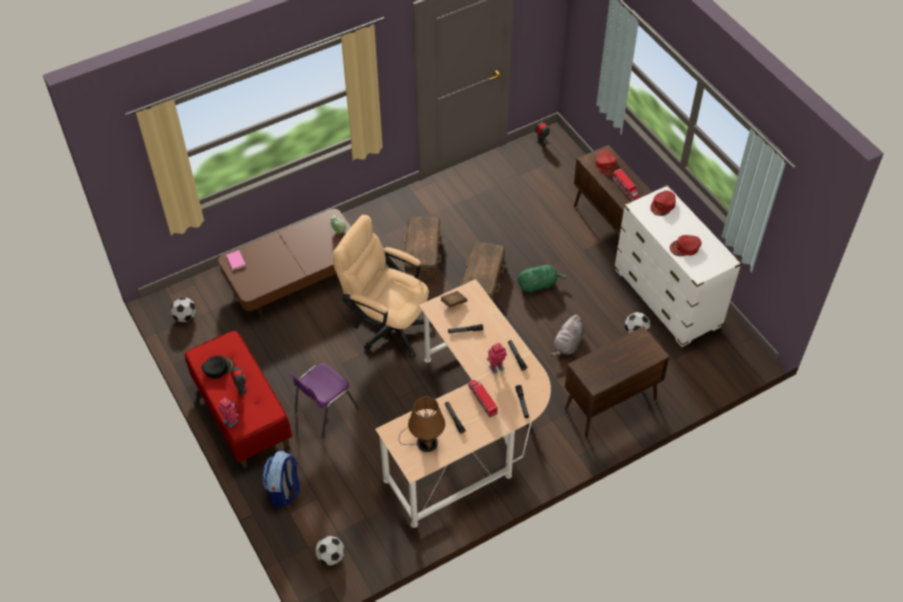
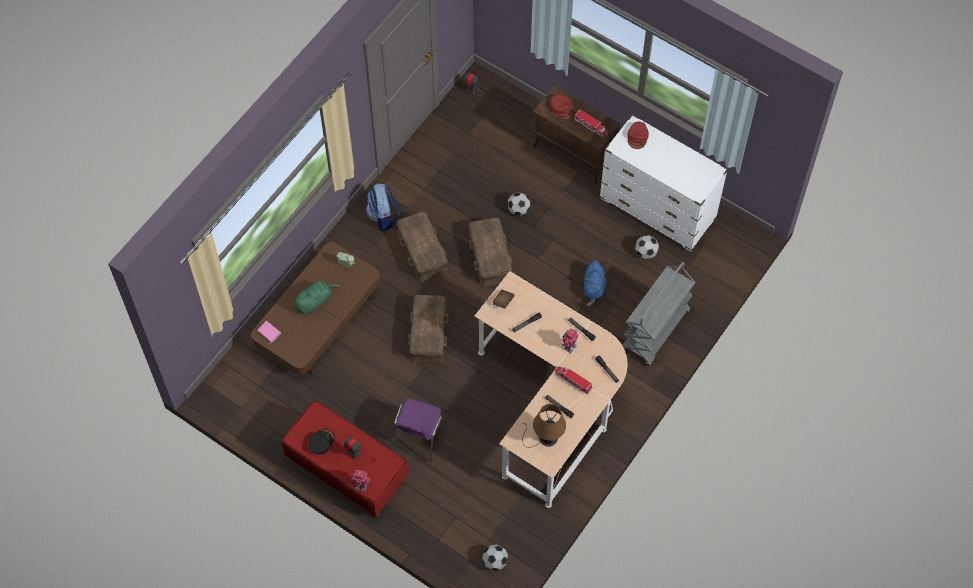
camera: 25 degrees left, 10 degrees up
(185, 317) = (240, 401): football -> football (518, 210)
(284, 490) = (423, 523): backpack -> backpack (383, 217)
(387, 324) = (428, 333): beige office chair -> brown storage box
(538, 284) = (541, 240): green plush toy -> green plush toy (315, 301)
(567, 344) = (594, 288): grey plush toy -> blue plush toy
(609, 405) = (655, 330): brown cabinet -> grey cart
(685, 248) = (675, 172): red cap -> none

